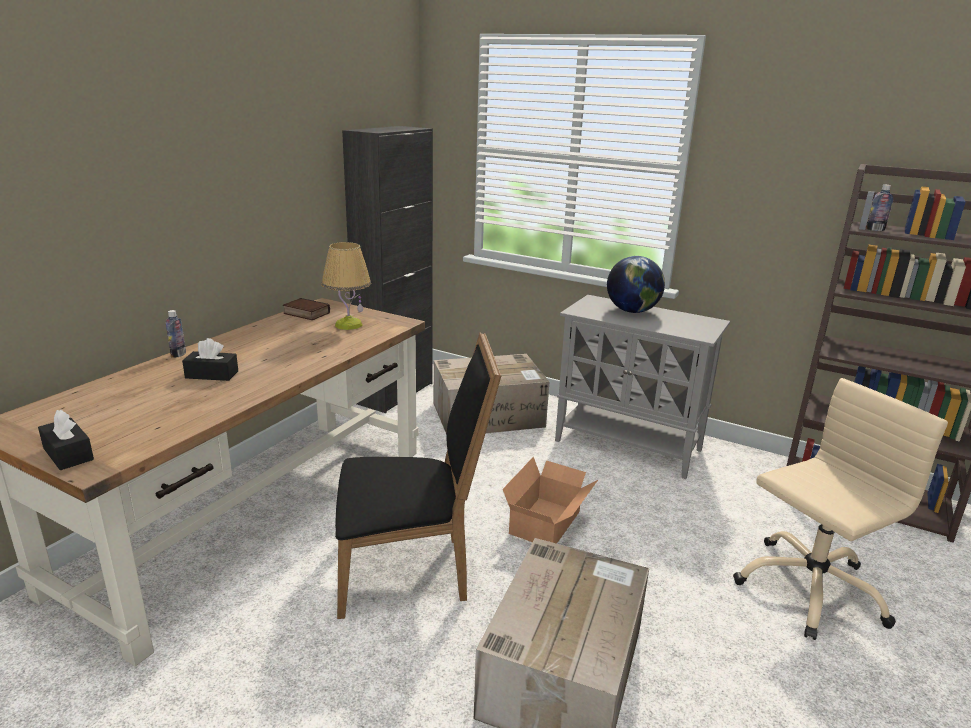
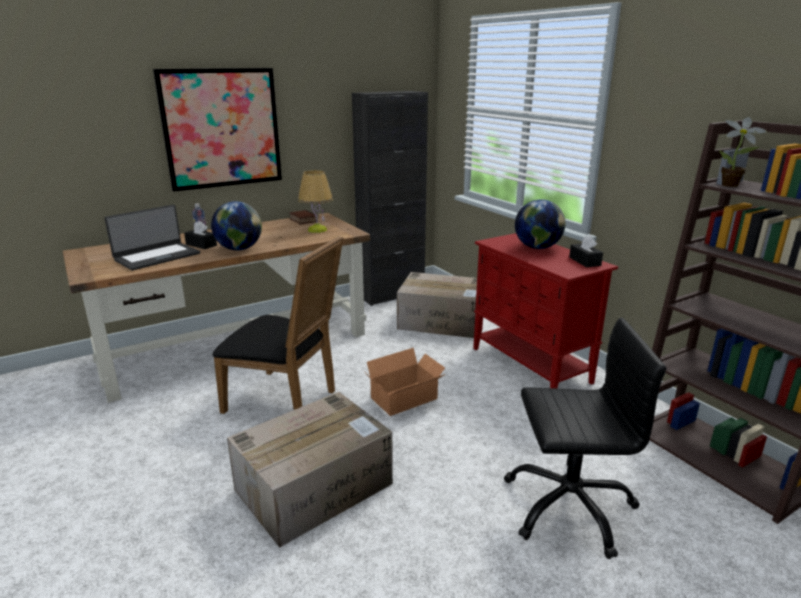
camera: 30 degrees right, 0 degrees up
(68, 454) = (85, 269): black tissue box -> black tissue box (584, 261)
(167, 407) = (157, 256): none -> laptop
(190, 190) = (222, 128): none -> picture
(282, 371) = (239, 249): none -> globe
(629, 445) = (531, 365): grey cabinet -> red cabinet
(809, 588) = (568, 506): beige office chair -> black office chair
(875, 230) = (732, 185): bottle -> potted plant

